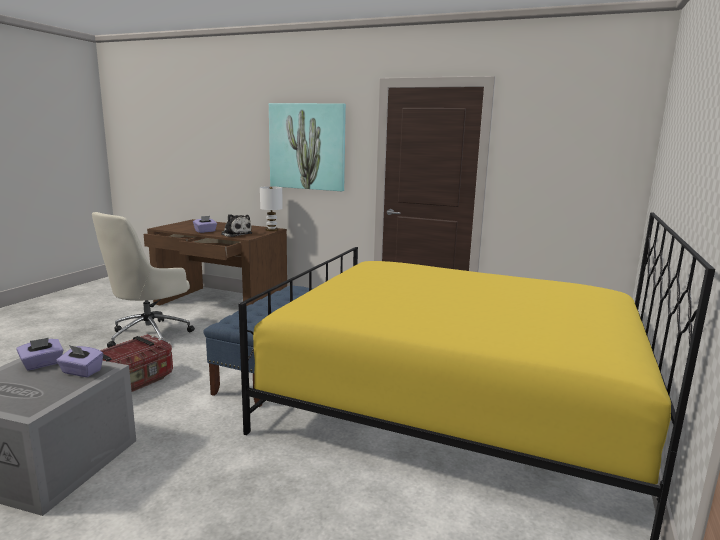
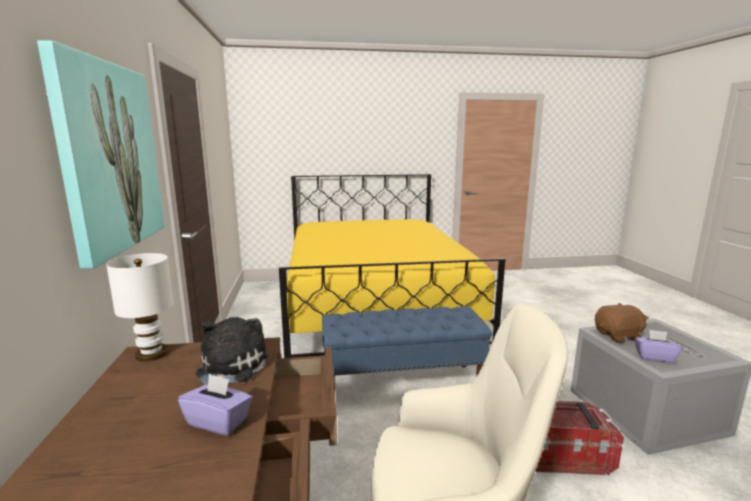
camera: 120 degrees left, 0 degrees up
(81, 372) = (618, 336): purple tissue box -> brown plush toy

